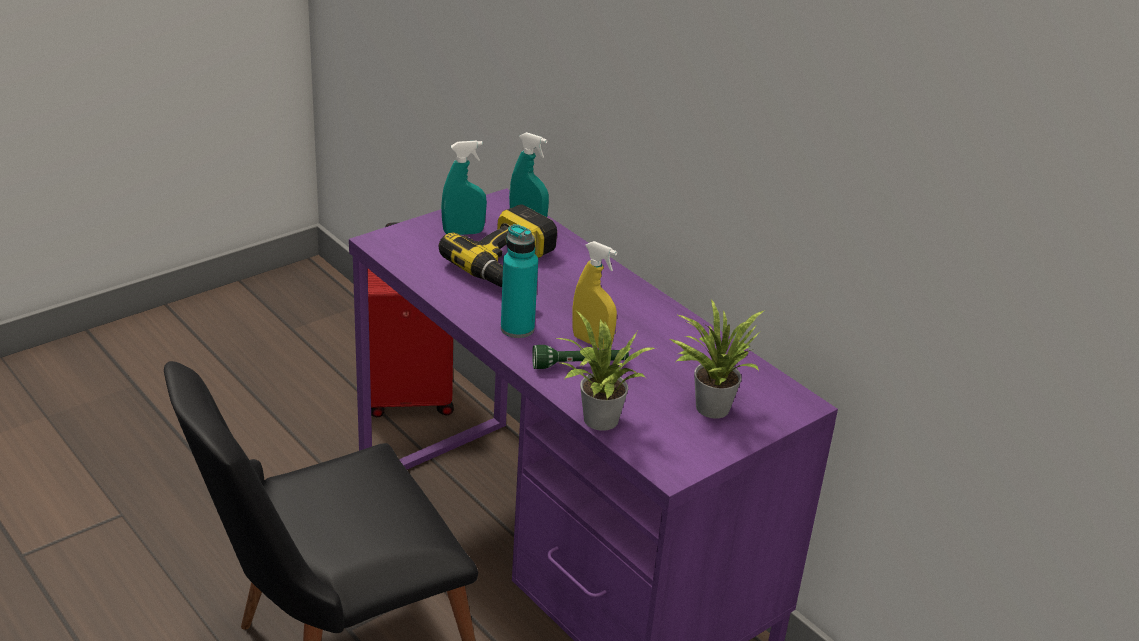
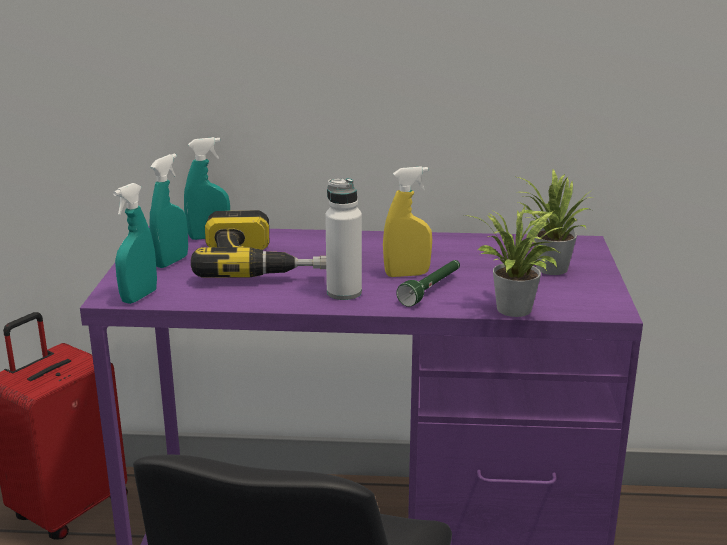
camera: 45 degrees left, 10 degrees down
(392, 251) = (139, 297): none -> turquoise spray bottle
(517, 329) = (344, 293): turquoise bottle -> white bottle

